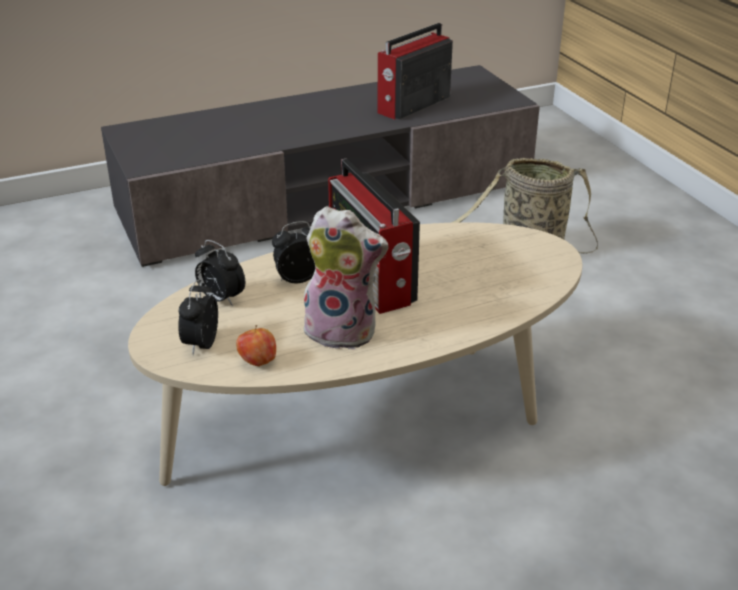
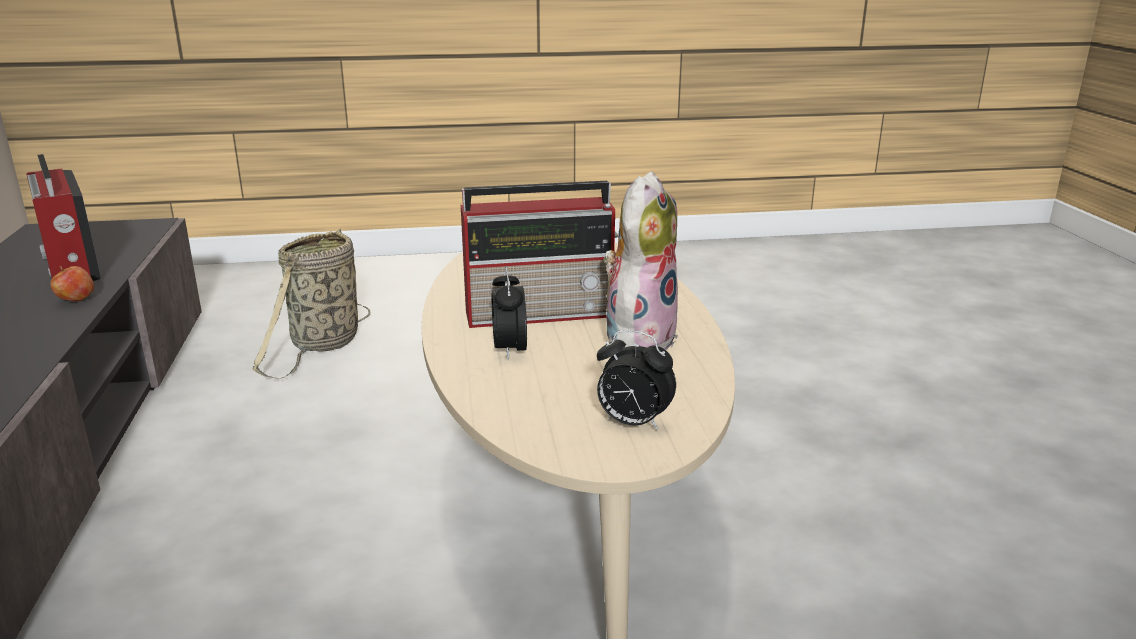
camera: 75 degrees left, 10 degrees down
(221, 299) = (527, 402): alarm clock -> none
(258, 362) = (685, 389): apple -> apple (76, 301)

